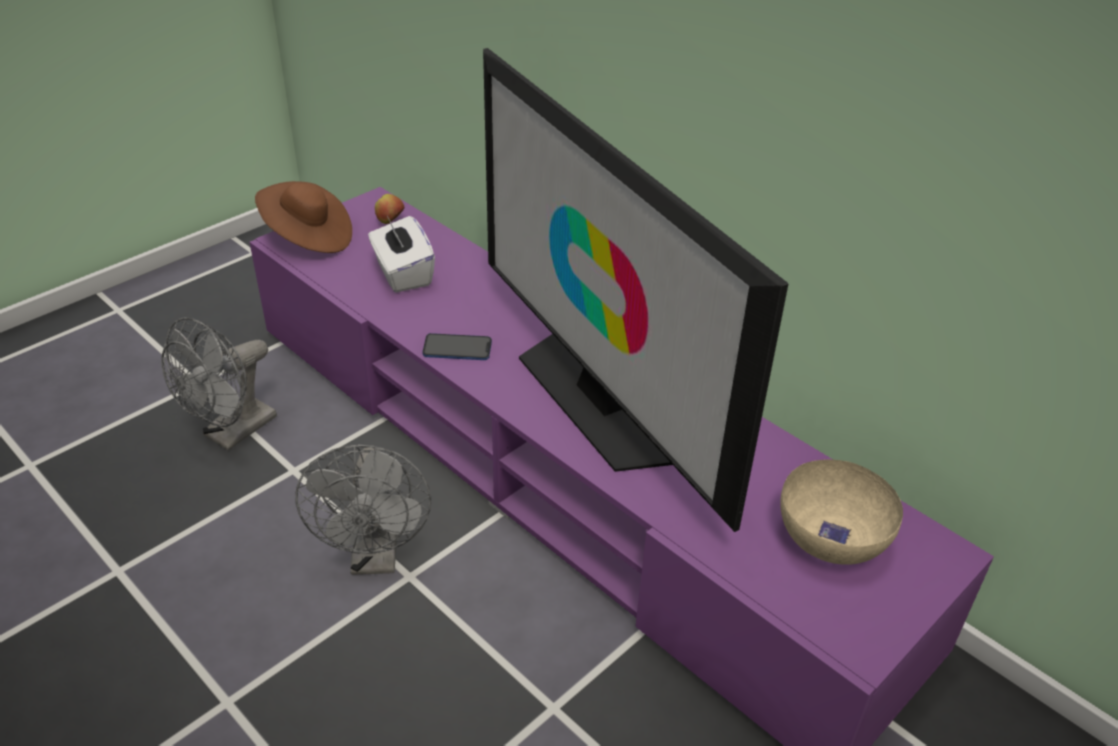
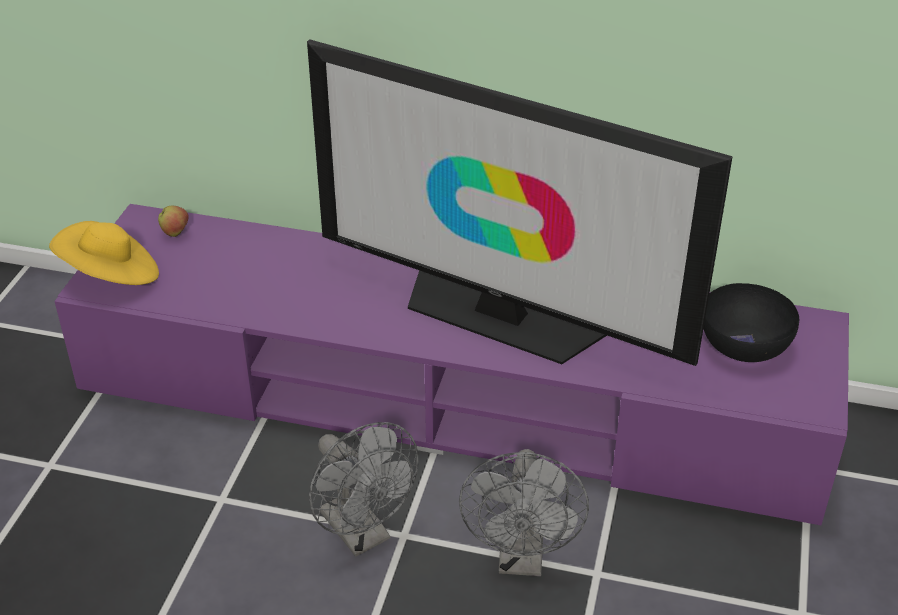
camera: 30 degrees left, 0 degrees up
(232, 433) = (131, 494): grey fan -> grey fan (522, 558)
(308, 238) = (111, 276): brown hat -> yellow hat
(402, 274) = (236, 276): white tissue box -> none
(457, 349) = (349, 321): phone -> none
(830, 537) = (743, 345): beige bowl -> black bowl

